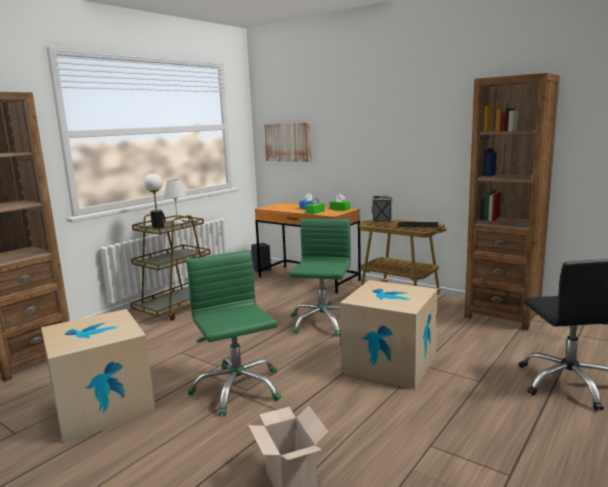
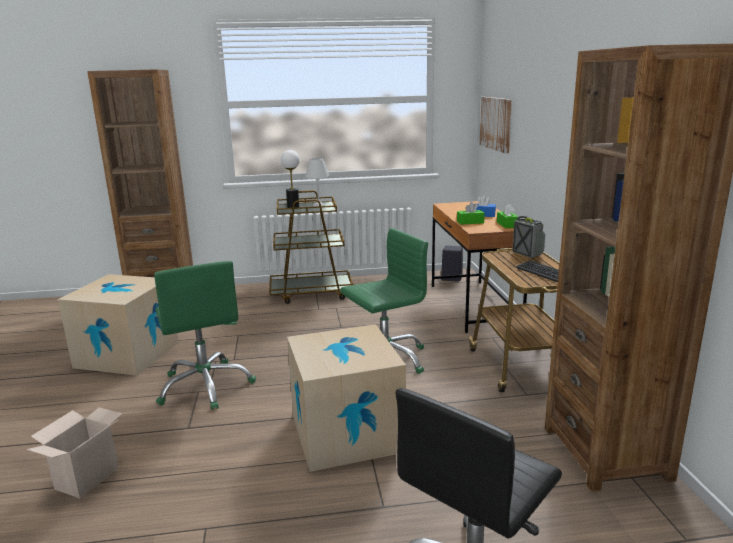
camera: 45 degrees right, 5 degrees up
(237, 389) = (206, 386): green office chair -> green office chair turned 135 degrees clockwise

